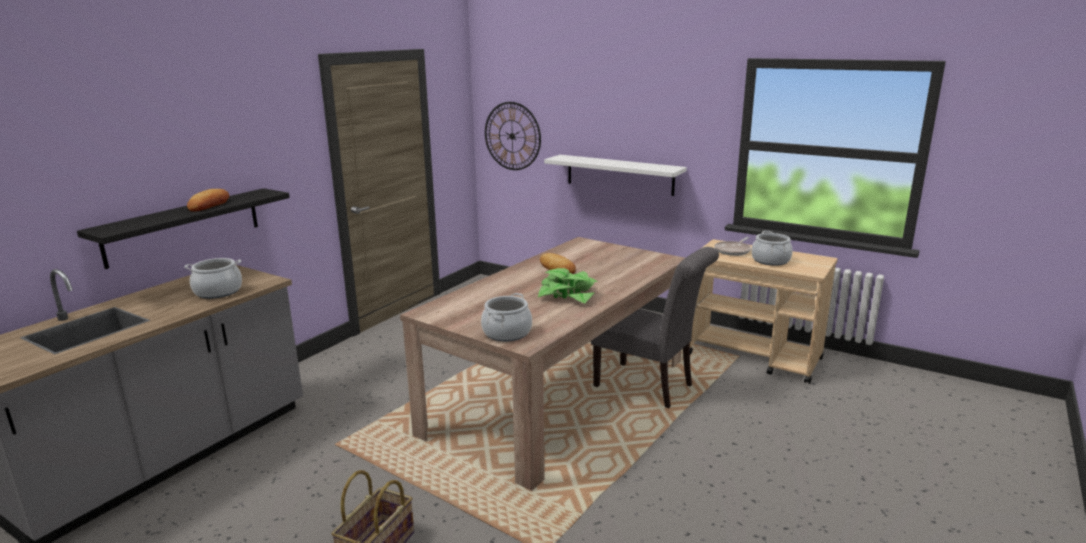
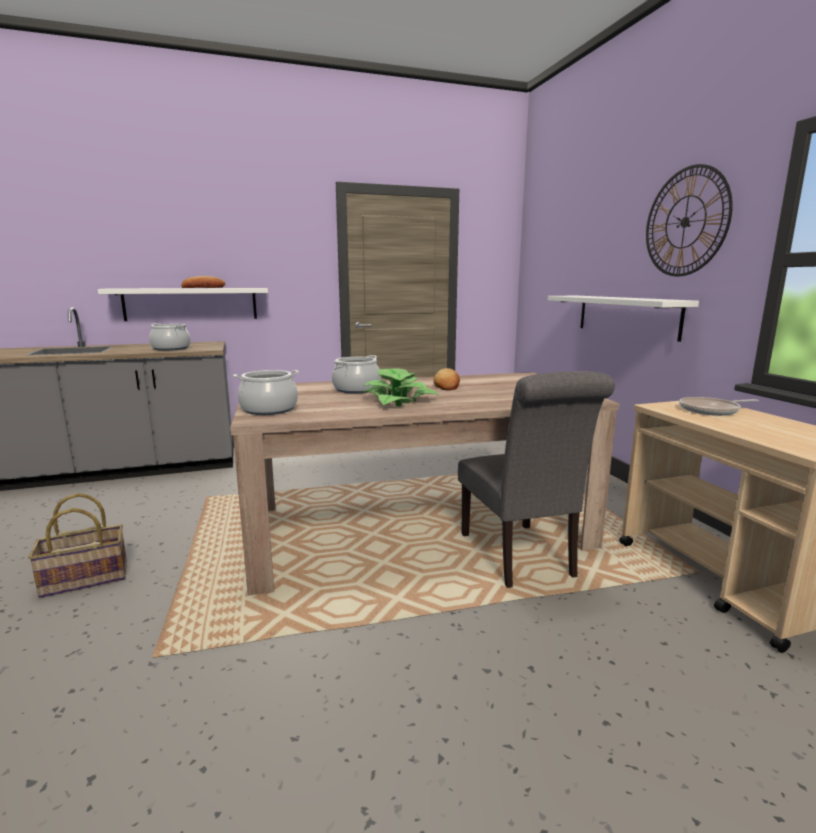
camera: 40 degrees right, 5 degrees down
(184, 226) = (191, 304): black shelf -> white shelf
(512, 136) = (543, 279): wall clock -> wall clock (685, 222)
(770, 260) = (754, 428): cooking pot -> cooking pot (357, 389)

